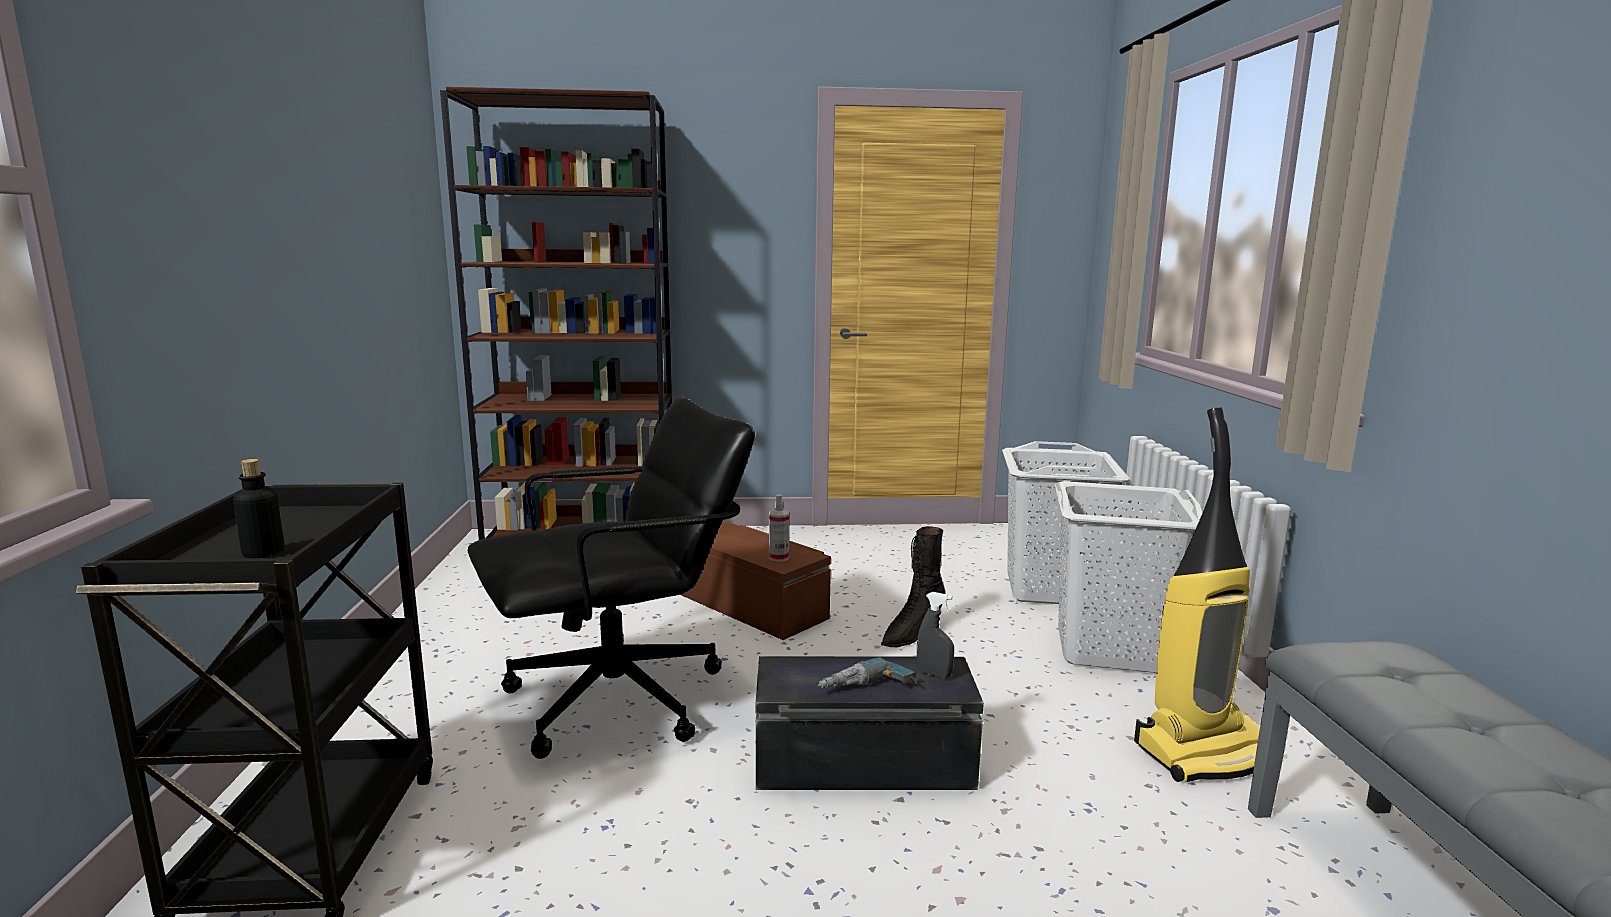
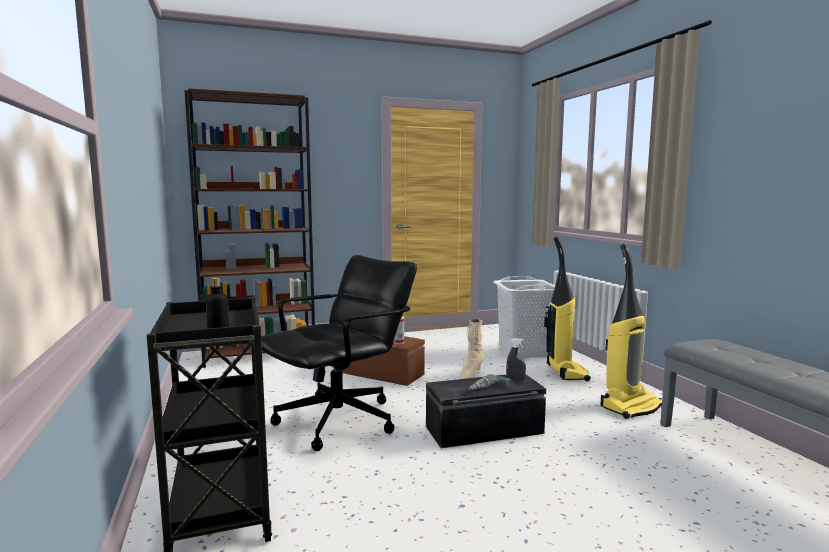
camera: 15 degrees left, 5 degrees down
(911, 634) = (470, 376): black boot -> beige boot
(1108, 649) = (566, 372): white laundry basket -> vacuum cleaner

